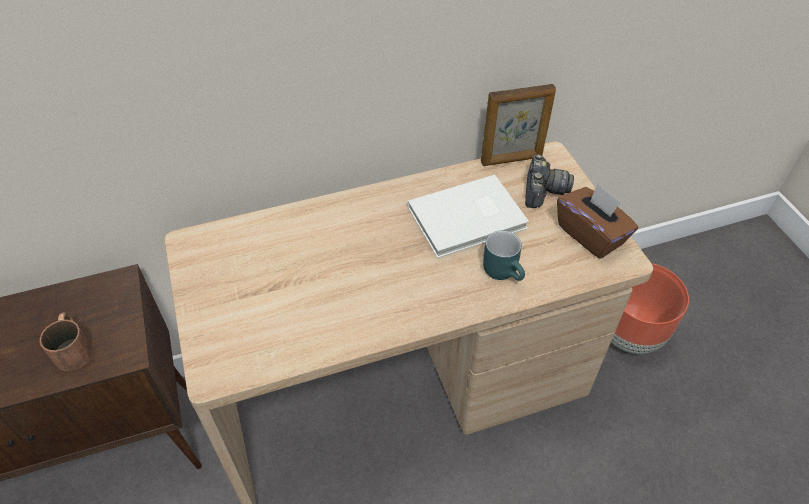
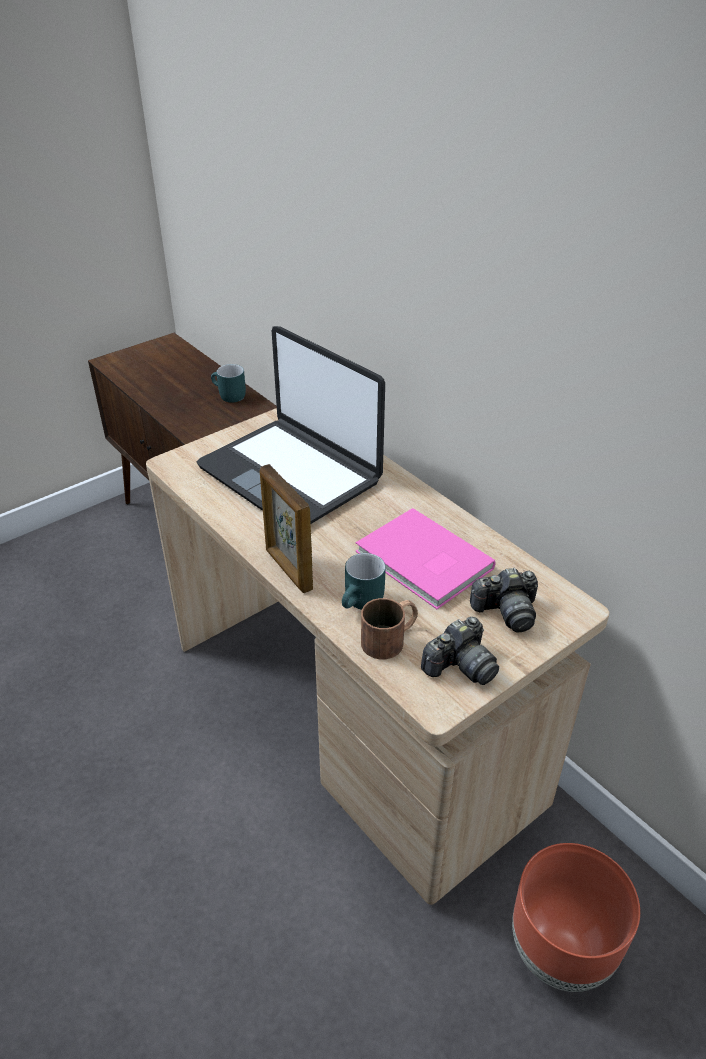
camera: 70 degrees right, 10 degrees down
(60, 309) = (228, 396): none -> turquoise mug
(73, 347) = (197, 414): brown mug -> brown mug (390, 638)
(297, 274) = (290, 474): none -> laptop
(469, 219) = (423, 562): white book -> pink book
(512, 160) = (542, 576): picture frame -> picture frame (288, 569)
(591, 235) = (460, 666): brown tissue box -> camera

